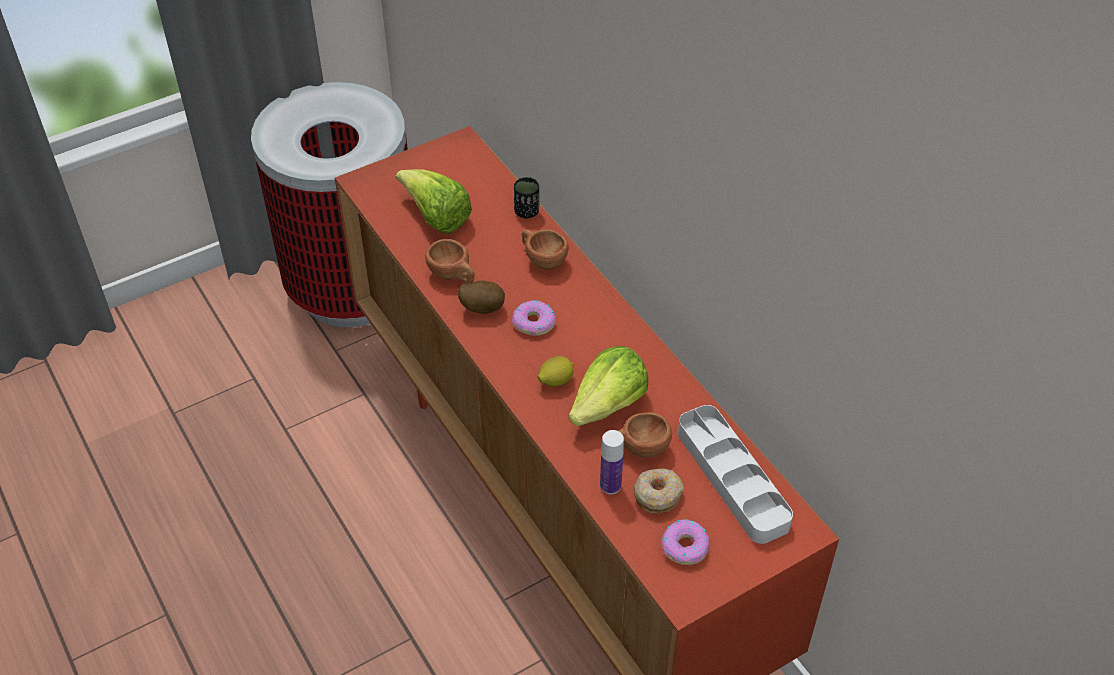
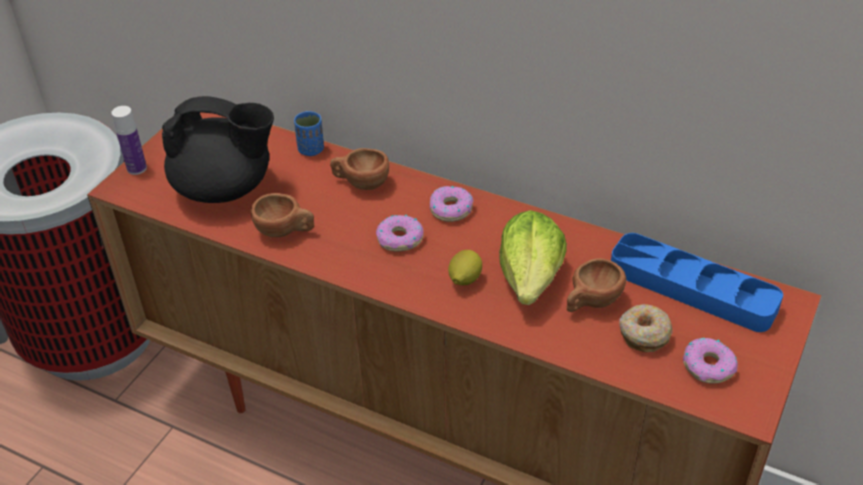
camera: 30 degrees left, 5 degrees down
(436, 217) = (225, 188): lettuce -> black teapot
(482, 308) = (338, 247): potato -> none
(526, 212) = (311, 150): black cup -> blue cup
(594, 315) = (450, 209): none -> donut
(610, 485) = (595, 346): bottle -> bottle (137, 168)
(732, 478) = (692, 288): grey tray -> blue tray

